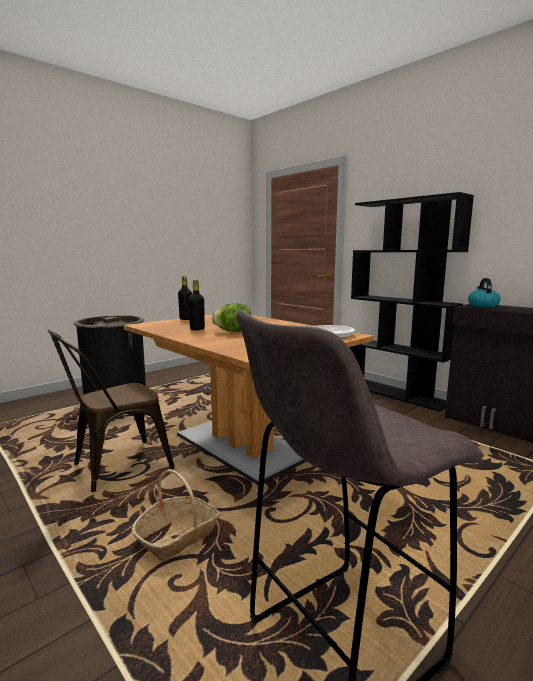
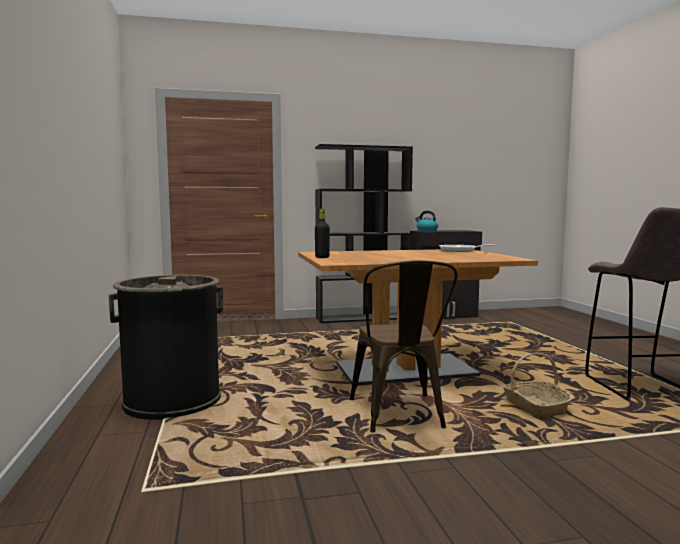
camera: 60 degrees left, 5 degrees down
(197, 329) = (391, 258): black bottle -> none
(233, 332) = (416, 256): lettuce -> none

